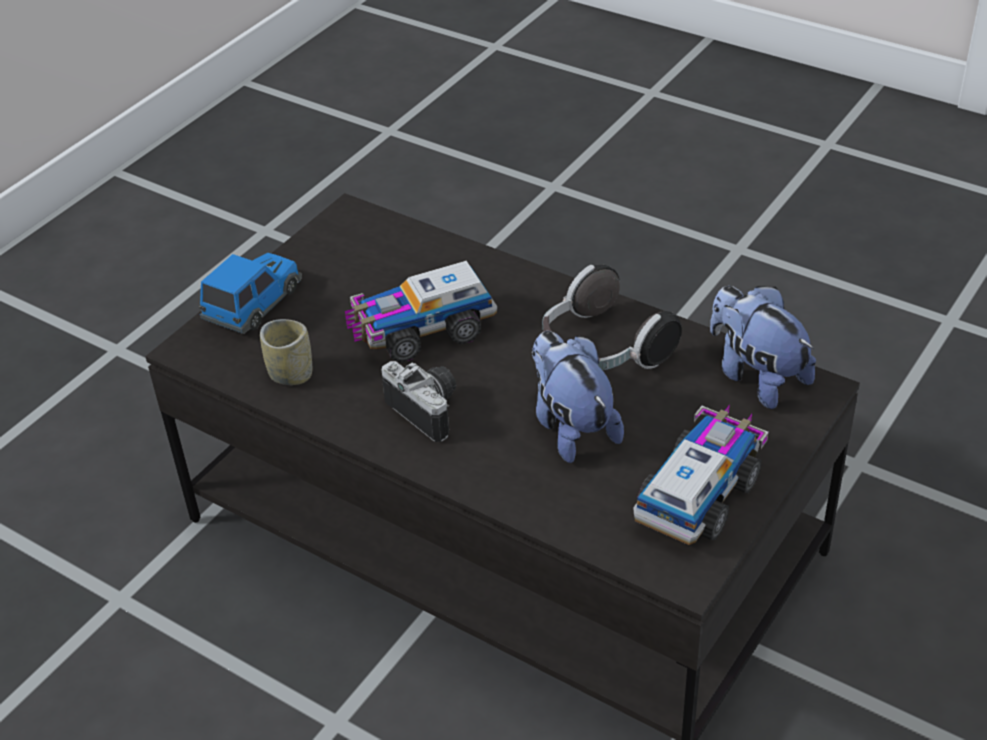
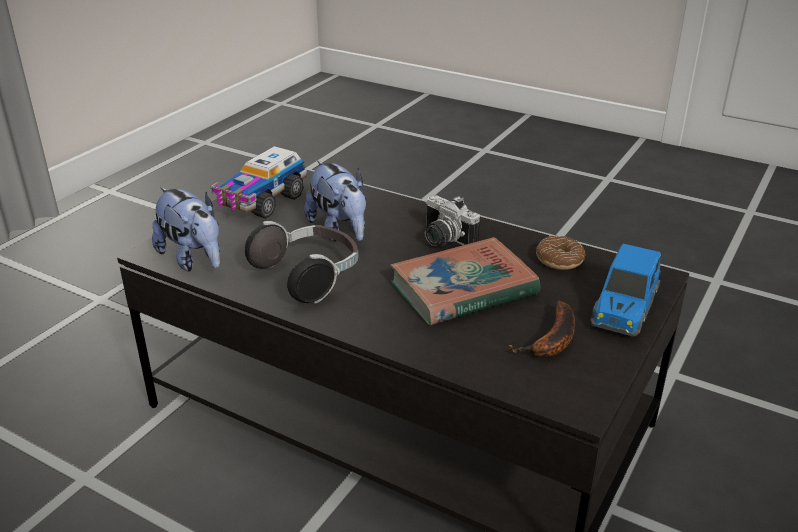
camera: 175 degrees right, 10 degrees down
(291, 374) = (559, 260): cup -> donut
(347, 270) = (552, 341): none -> banana
(421, 331) = (463, 289): toy truck -> book

